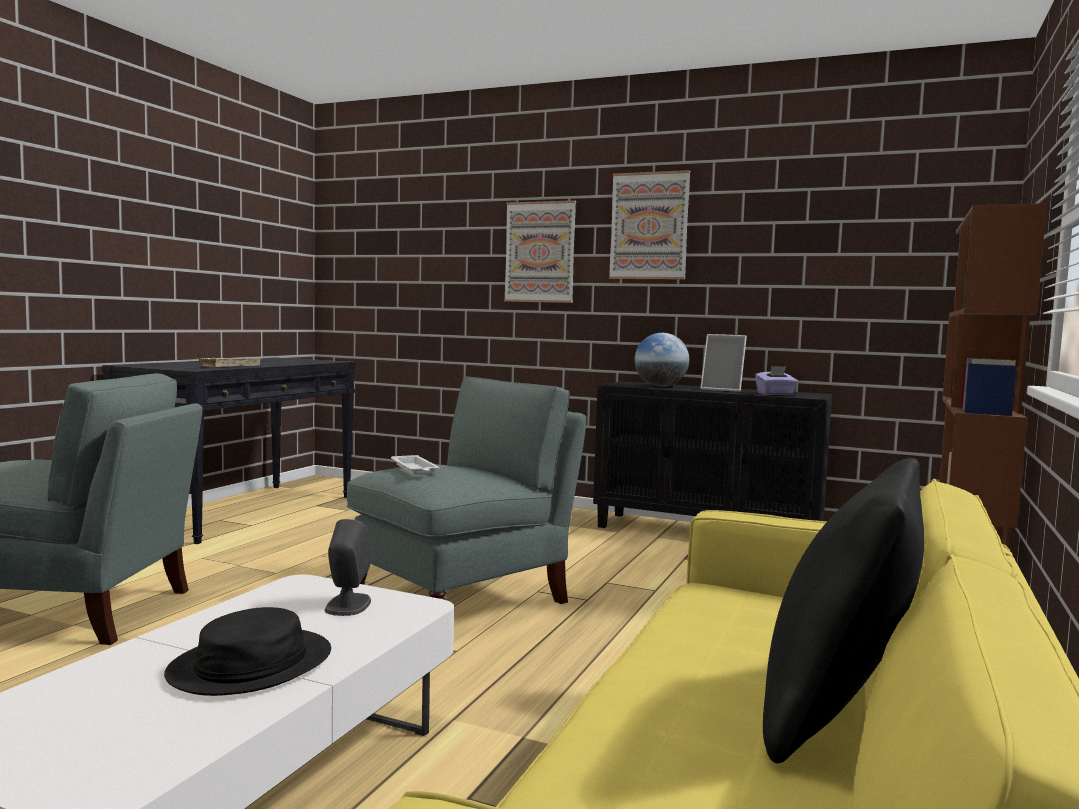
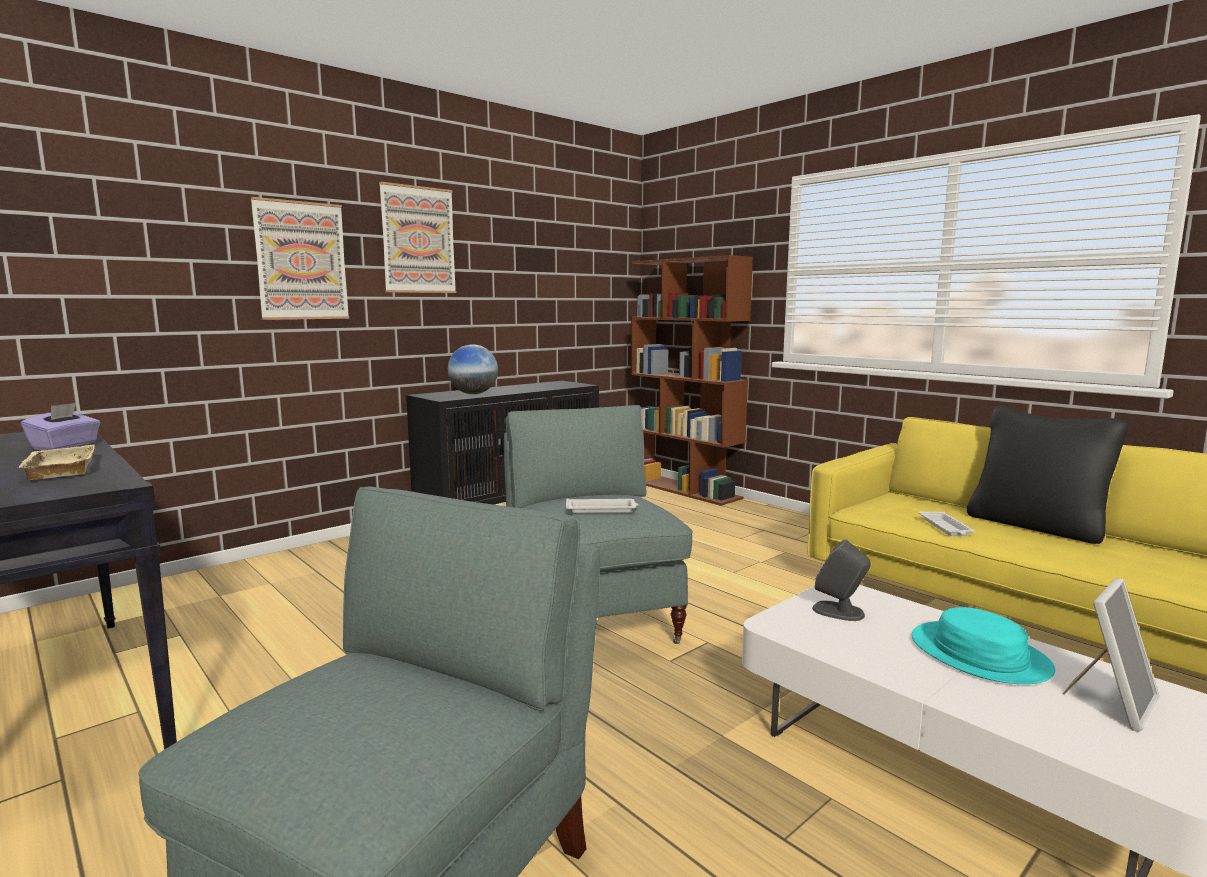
camera: 65 degrees left, 5 degrees up
(251, 664) = (978, 654): black hat -> turquoise hat
(693, 638) = (946, 527): none -> white tray
(722, 389) = (515, 389): picture frame -> picture frame (1111, 702)
(775, 394) = (558, 386): purple tissue box -> purple tissue box (65, 446)

